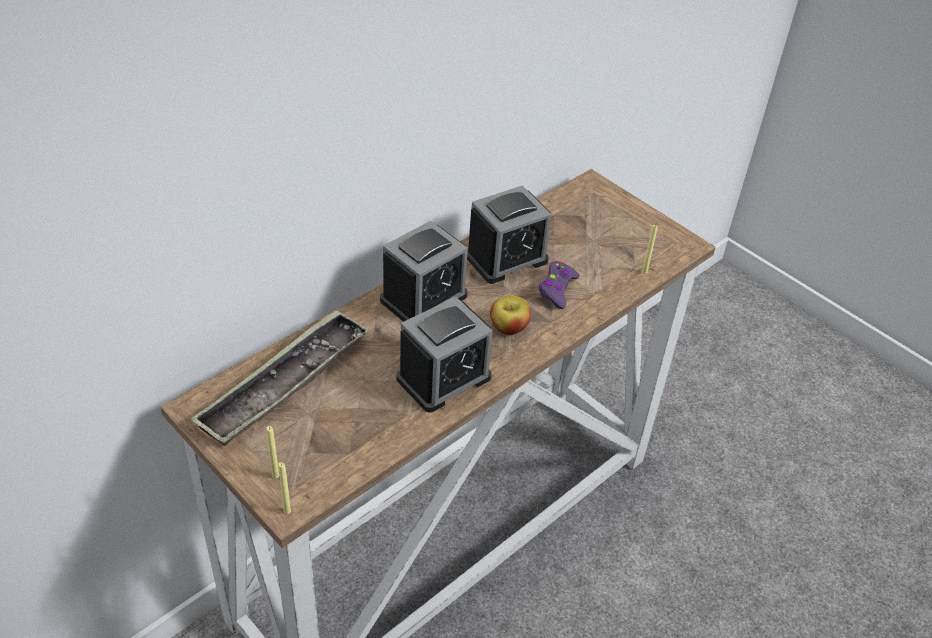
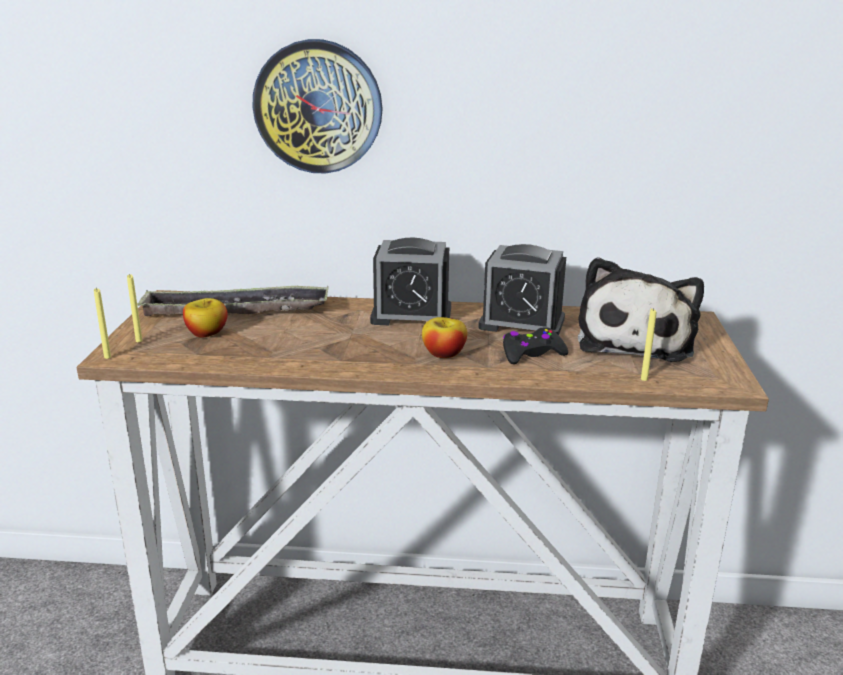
camera: 50 degrees right, 20 degrees down
(300, 151) = (318, 107): none -> wall clock
(313, 427) = (206, 333): none -> apple
(443, 378) = (336, 353): alarm clock -> none
(557, 289) = (531, 354): purple game controller -> black game controller
(591, 232) = (635, 340): none -> plush toy

